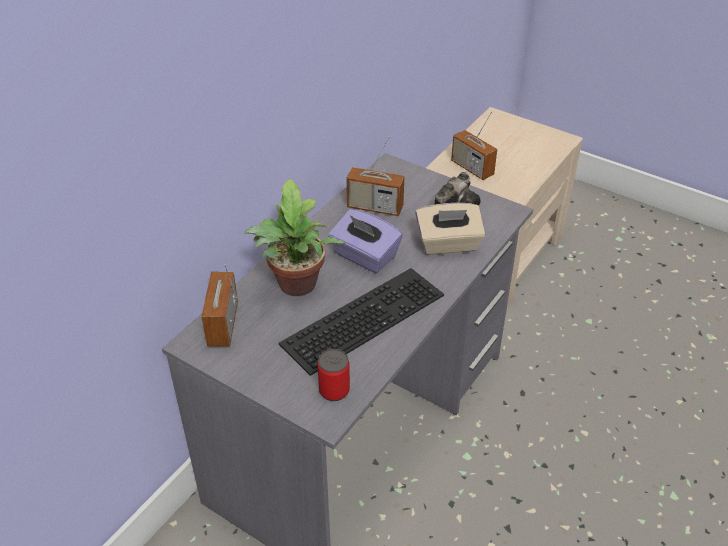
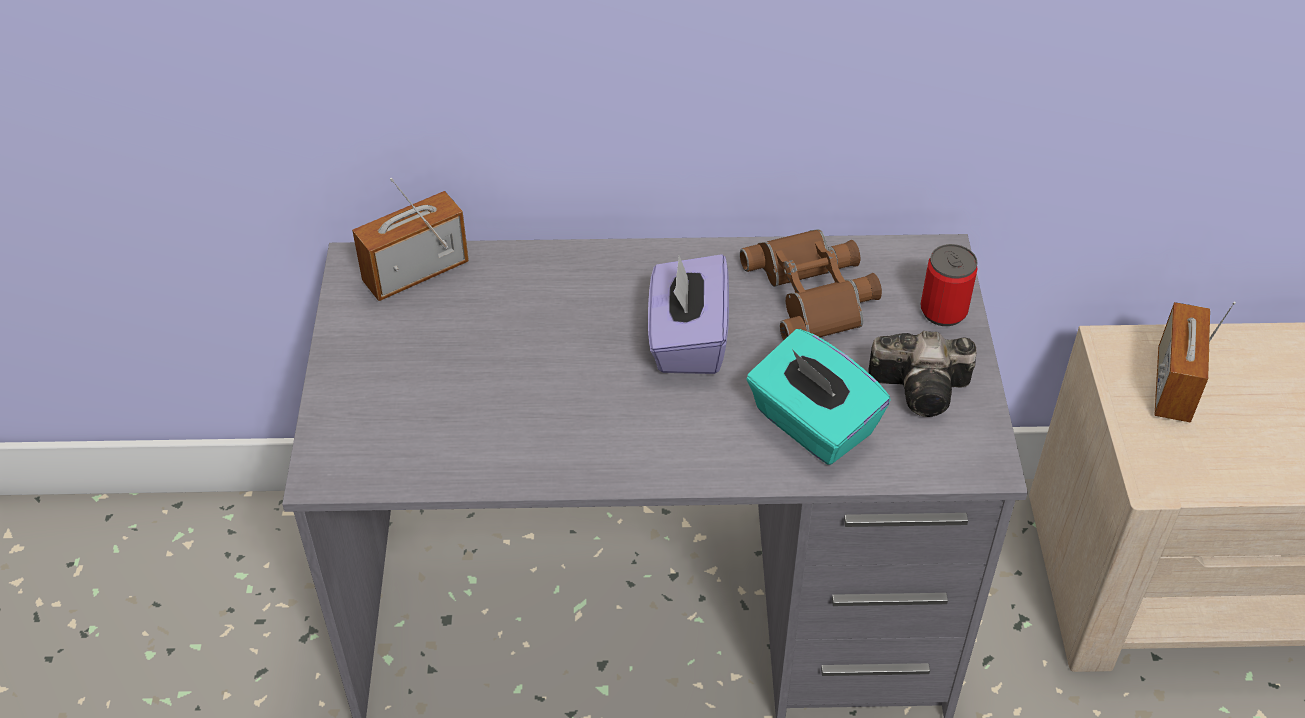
camera: 55 degrees right, 5 degrees up
(297, 288) = (552, 304): potted plant -> none
(334, 390) = (381, 452): can -> can (943, 311)
(363, 316) = (554, 406): keyboard -> none
(375, 207) = (814, 292): radio -> brown binoculars
(448, 245) = (812, 424): beige tissue box -> turquoise tissue box

